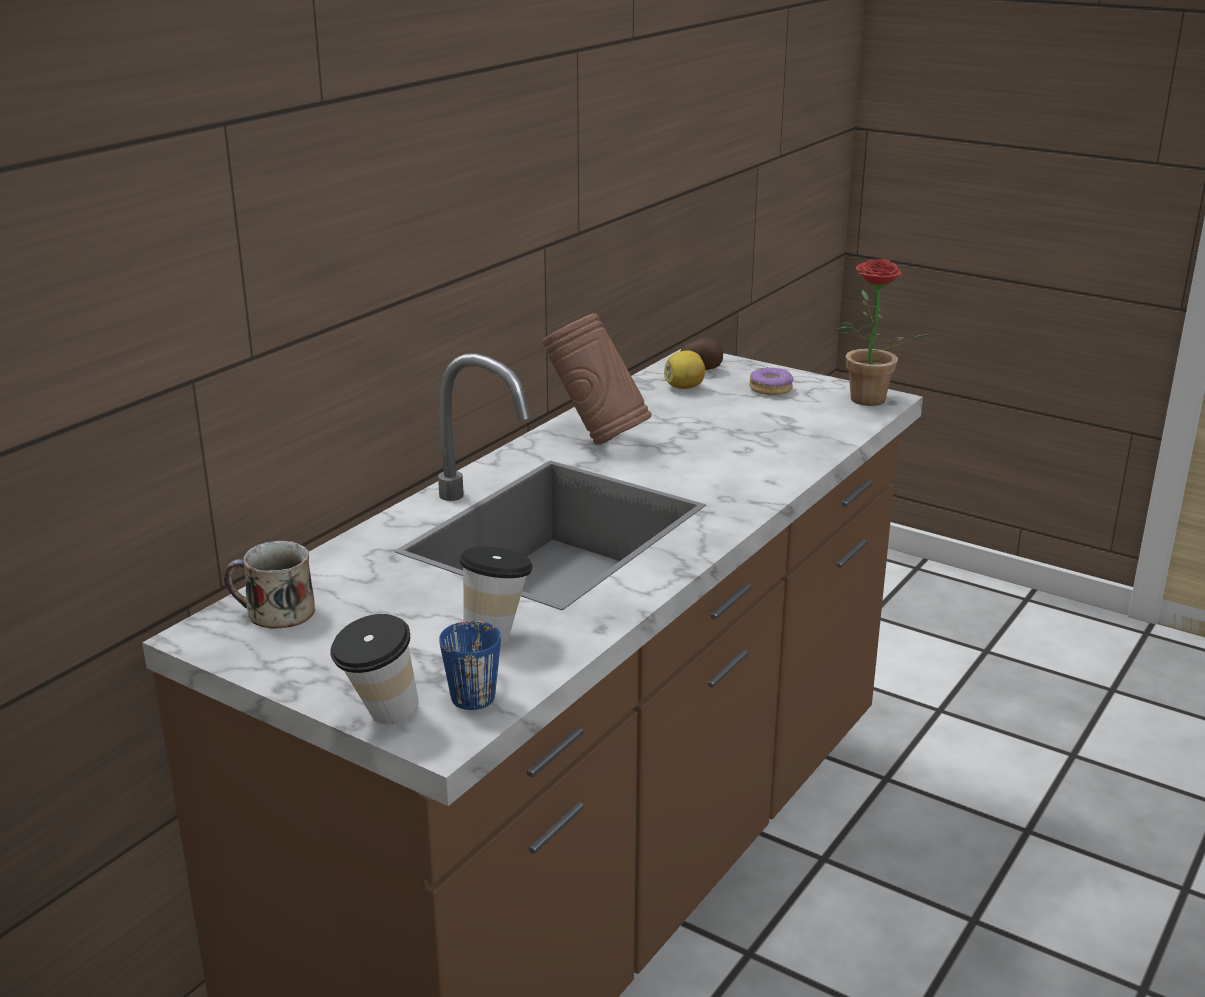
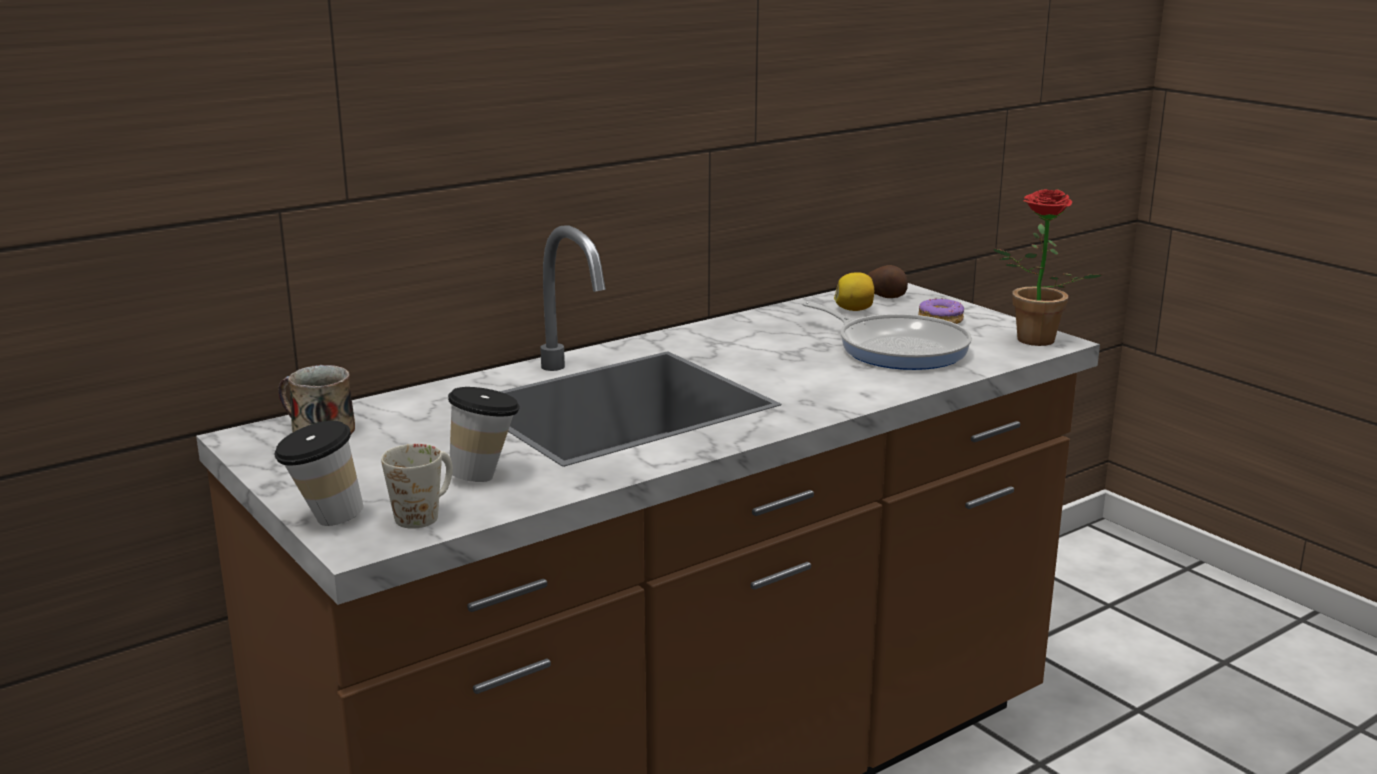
camera: 20 degrees right, 5 degrees down
(476, 689) = (425, 513): blue mug -> white mug
(596, 438) = (728, 339): brown vase -> none
(758, 426) = (897, 348): none -> frying pan

